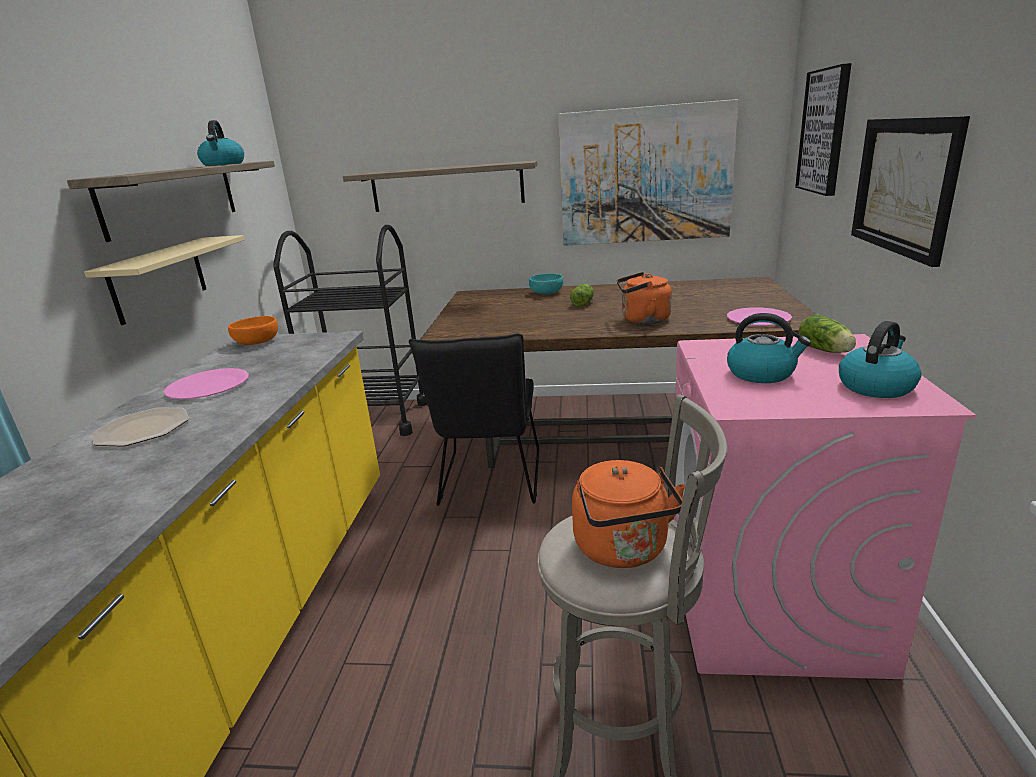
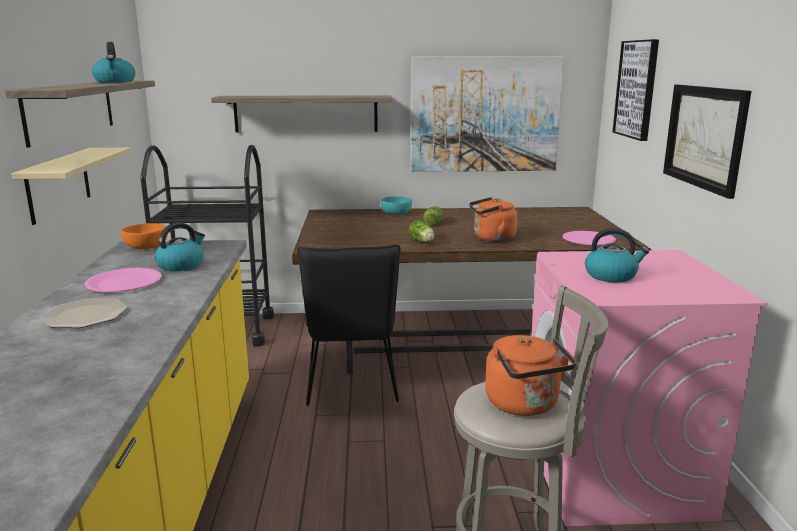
camera: 10 degrees left, 5 degrees down
(826, 351) = (655, 261): lettuce -> lettuce (422, 241)
(876, 386) = (696, 285): kettle -> kettle (181, 265)

